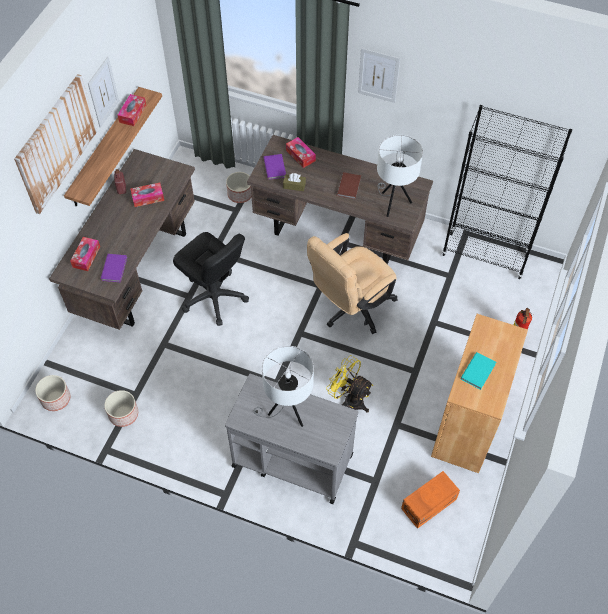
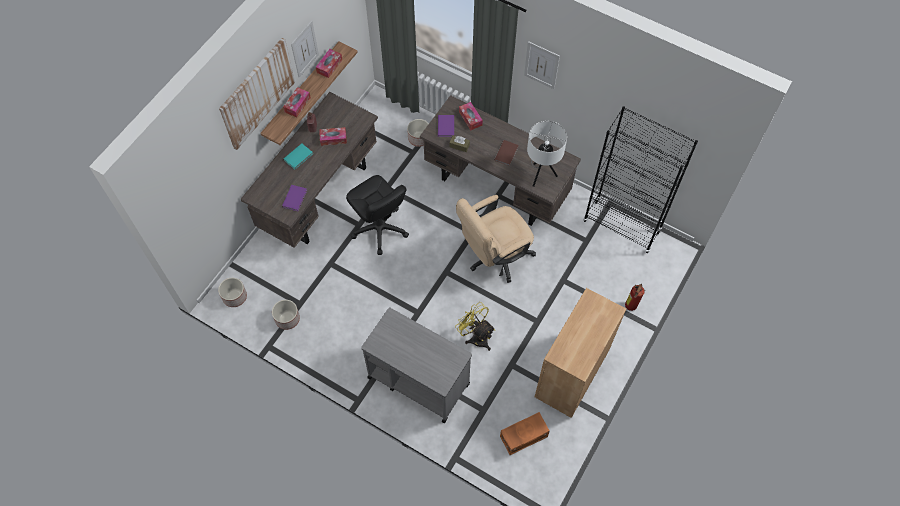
camera: 10 degrees right, 5 degrees up
(86, 257) = (273, 184): tissue box -> tissue box (297, 105)
(286, 411) = (413, 344): white table lamp -> none
(479, 371) = (576, 338): turquoise book -> turquoise book (299, 157)

